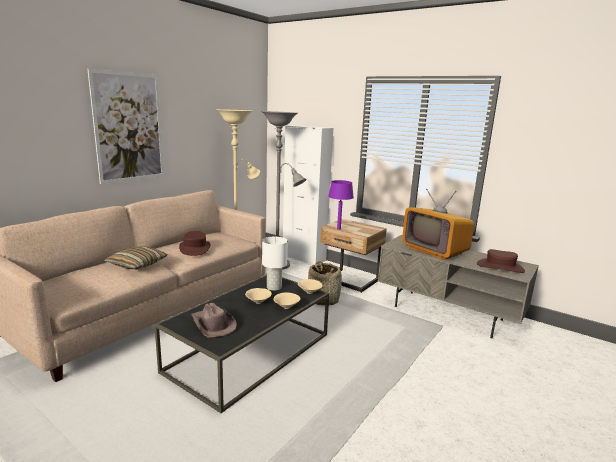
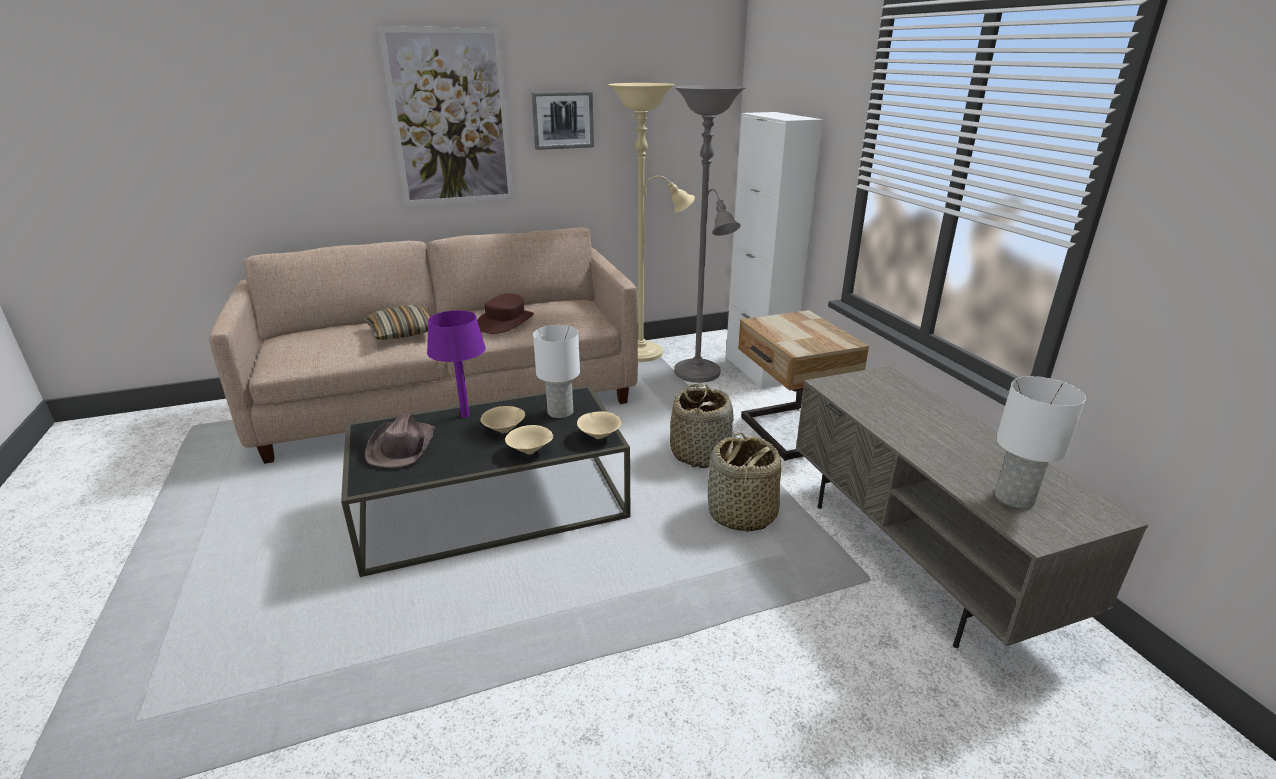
camera: 35 degrees right, 10 degrees up
(189, 129) = (563, 120): none -> picture
(338, 229) = (765, 329): purple table lamp -> purple table lamp (465, 415)
(370, 318) = (741, 514): none -> basket
(435, 250) = (907, 417): television -> none
(500, 267) = (1013, 498): brown hat -> white table lamp

